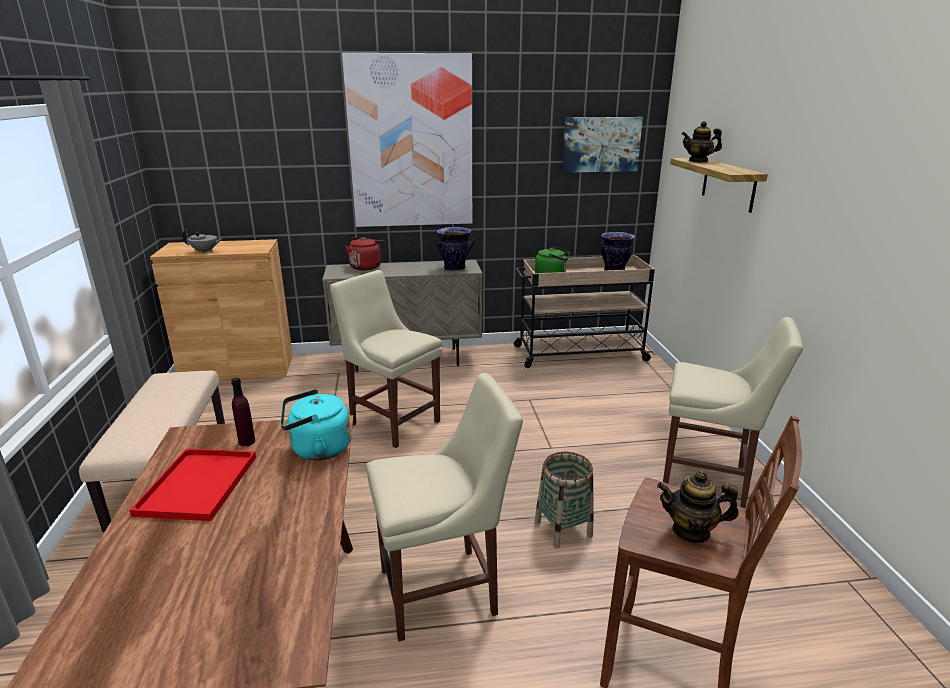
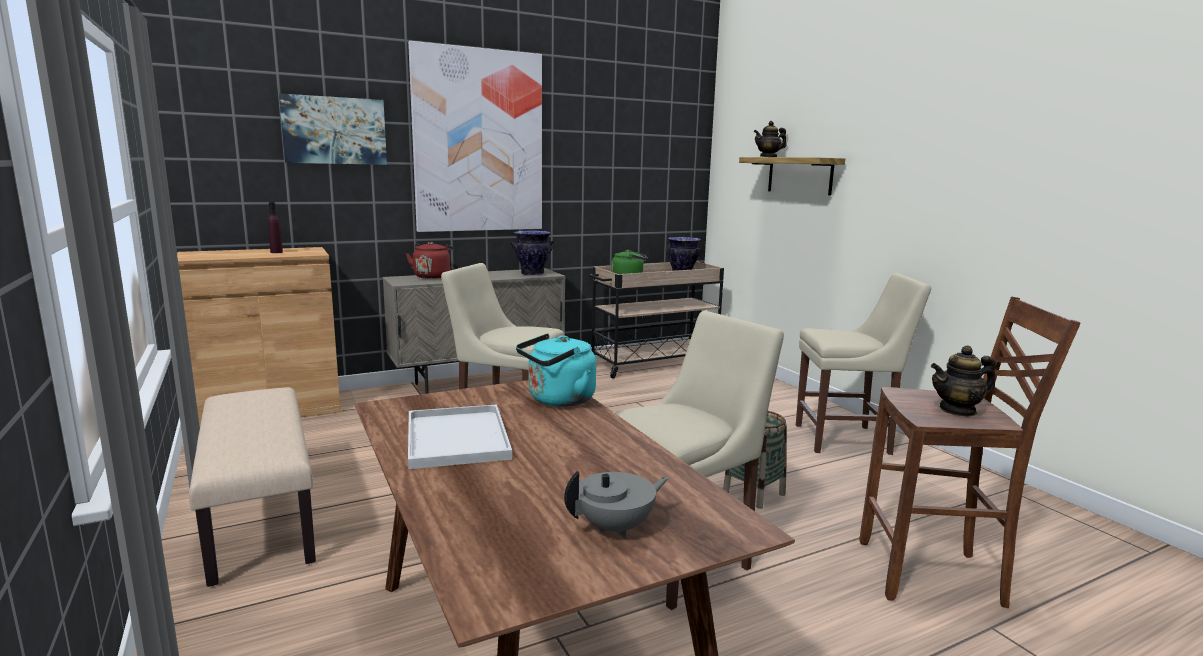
camera: 20 degrees left, 10 degrees down
(198, 483) = (455, 437): red tray -> white tray
(205, 251) = (244, 256): grey teapot -> grey teapot (616, 527)
(247, 441) = (469, 403): purple bottle -> purple bottle (276, 252)
(601, 144) = (659, 152): picture -> picture (334, 130)

